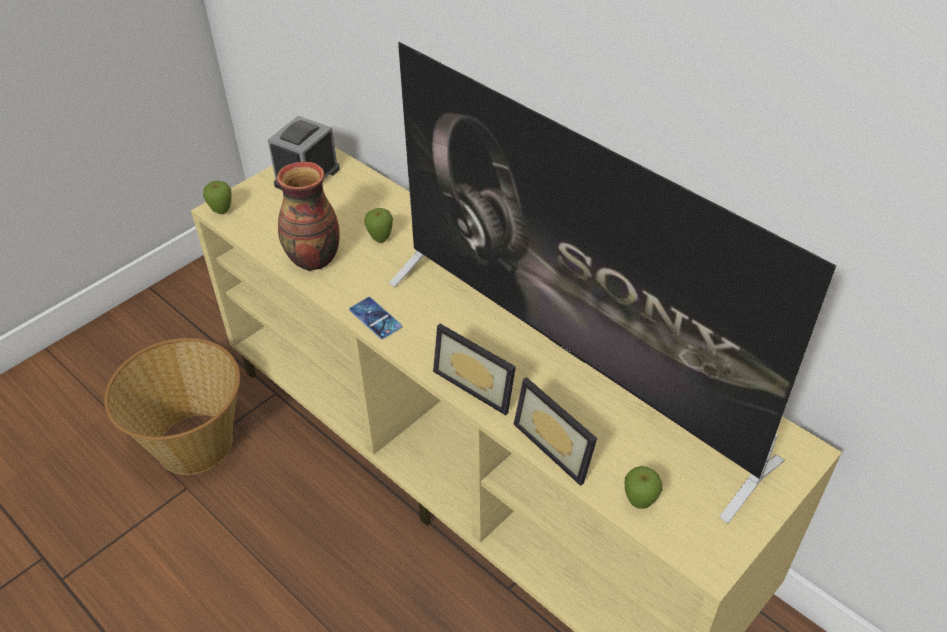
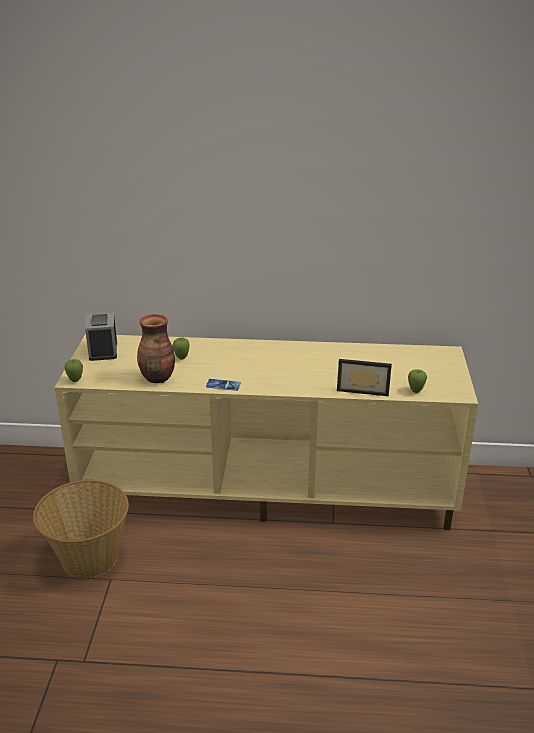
camera: 40 degrees left, 15 degrees down
(479, 383) = (303, 385): picture frame -> none
(570, 364) = (331, 364): television -> none

